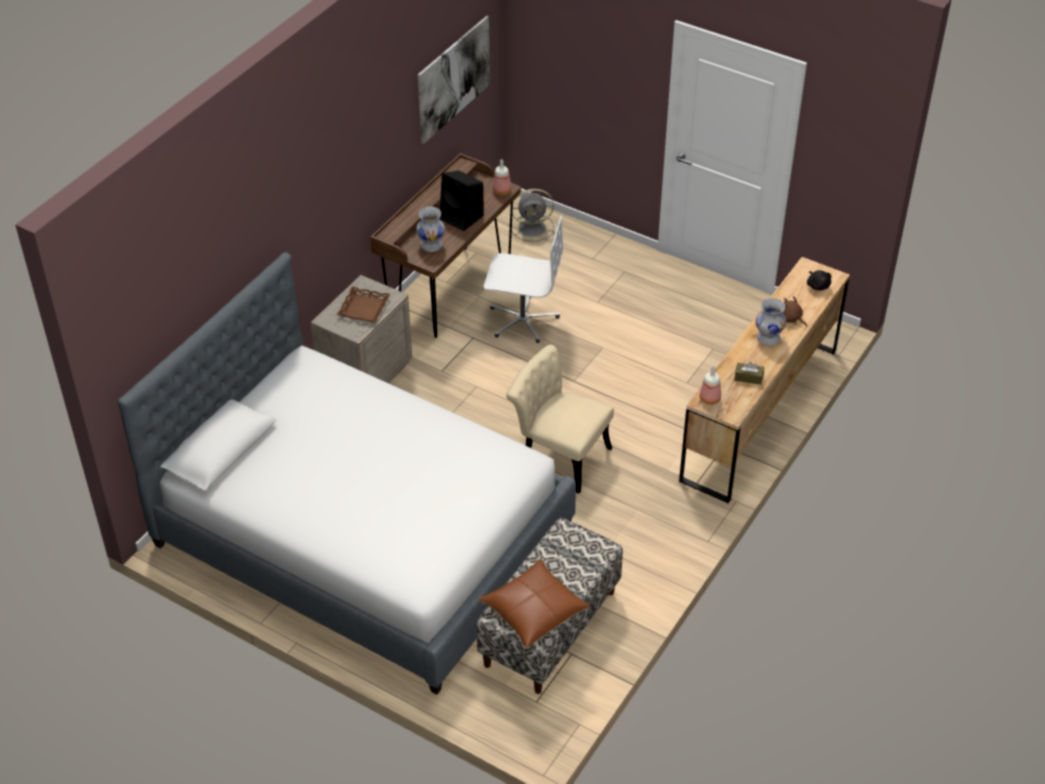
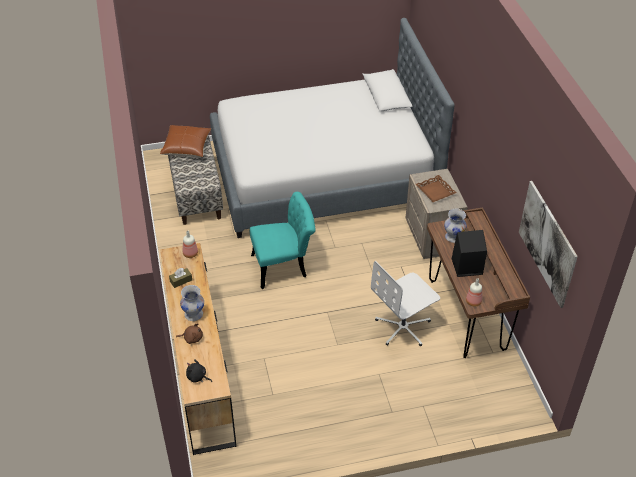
camera: 135 degrees right, 0 degrees up
(533, 228) = (489, 400): grey fan -> none
(558, 455) = (284, 266): beige chair -> turquoise chair

